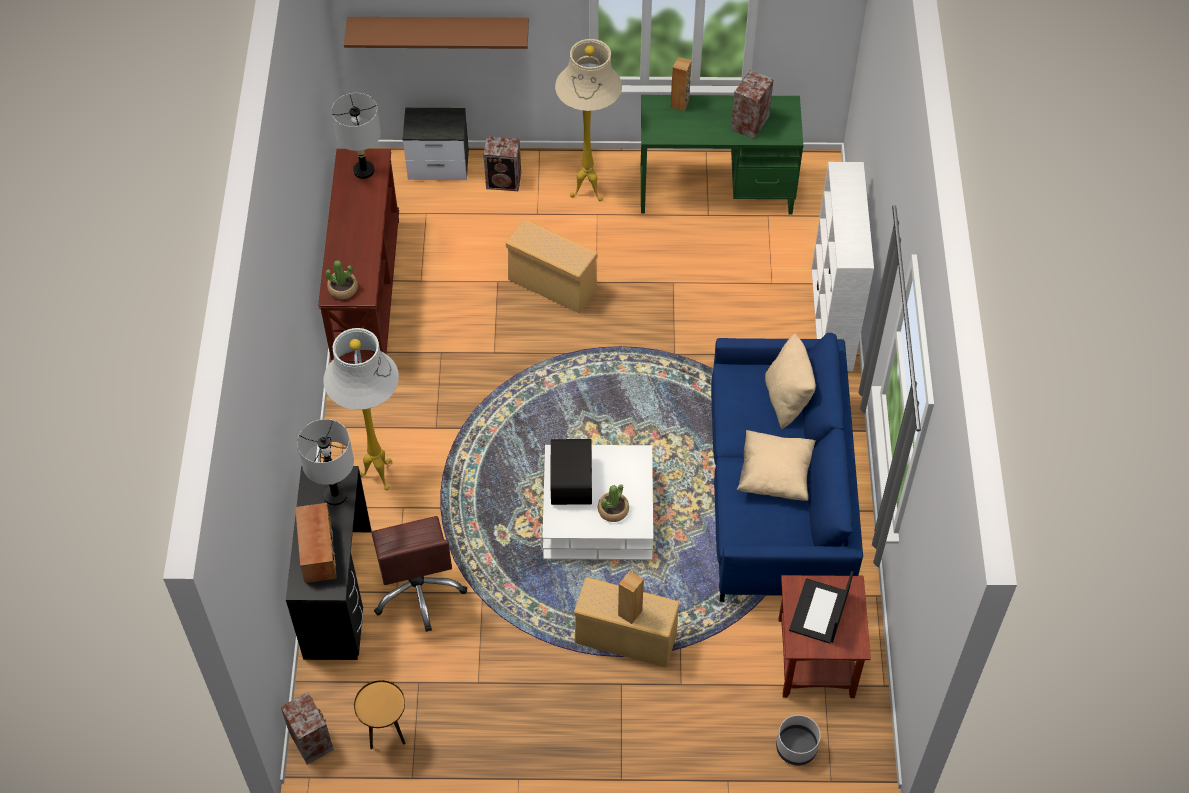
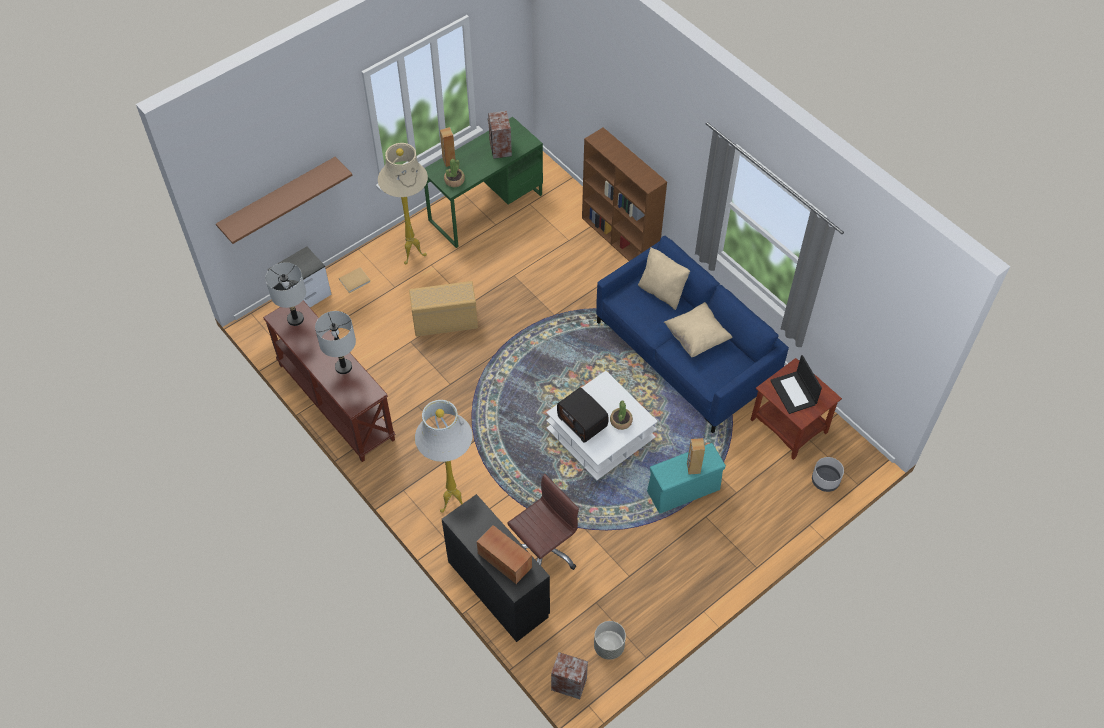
camera: 40 degrees left, 0 degrees up
(335, 495) = (480, 520): grey table lamp -> grey table lamp (343, 367)
(343, 289) = (356, 398): potted plant -> potted plant (454, 180)
(387, 736) = (609, 646): brown side table -> grey planter
(418, 590) = (543, 551): brown office chair -> brown office chair turned 75 degrees counterclockwise
(504, 181) = (355, 280): speaker -> beige book
(624, 638) = (682, 490): beige storage box -> turquoise storage box
(832, 319) = (620, 239): white bookcase -> brown bookcase

